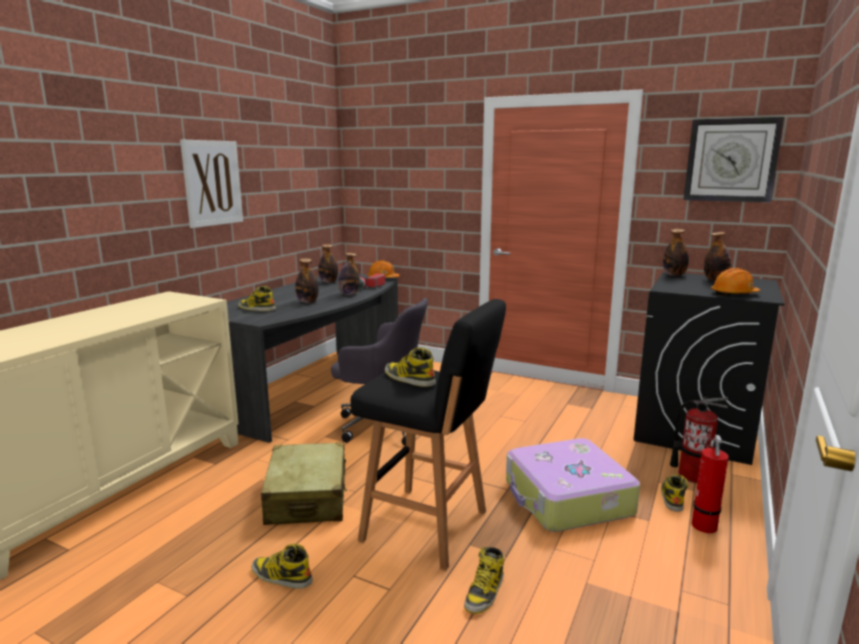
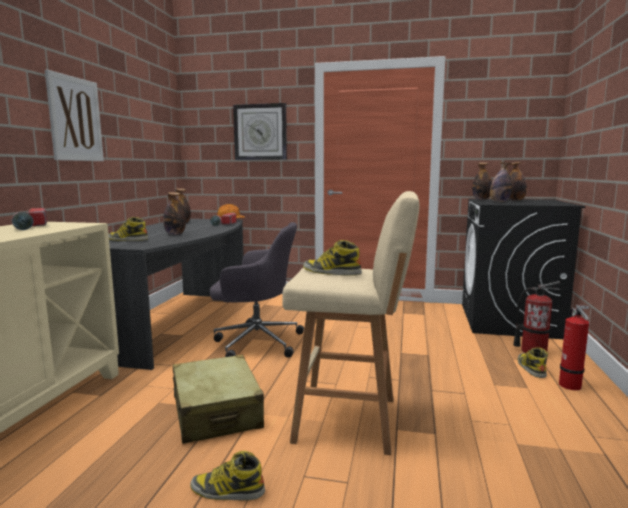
camera: 15 degrees left, 5 degrees down
(156, 303) = (30, 227): none -> flashlight
(349, 294) = (210, 229): bottle -> bottle (499, 202)
(429, 527) = (351, 420): black stool -> beige stool
(485, 592) = (438, 467): boot -> none
(567, 499) = (453, 380): suitcase -> none
(731, 160) = (514, 110): wall clock -> wall clock (260, 132)
(734, 294) = (542, 204): orange hard hat -> none

